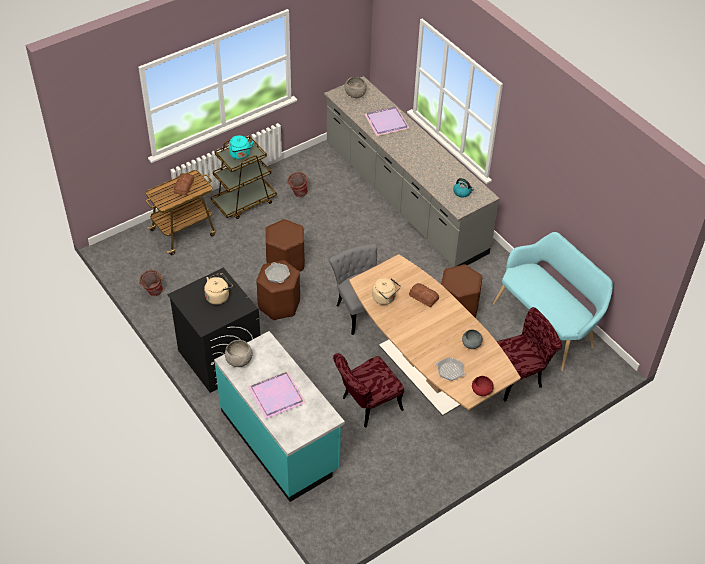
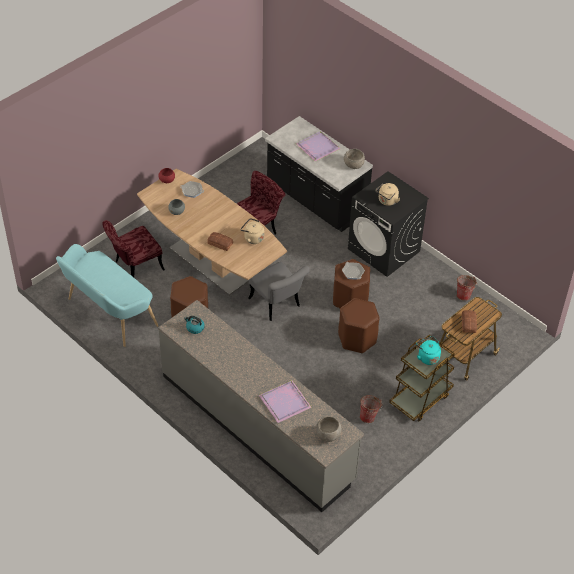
camera: 170 degrees right, 0 degrees up
(280, 440) = (315, 199): turquoise counter -> black counter

